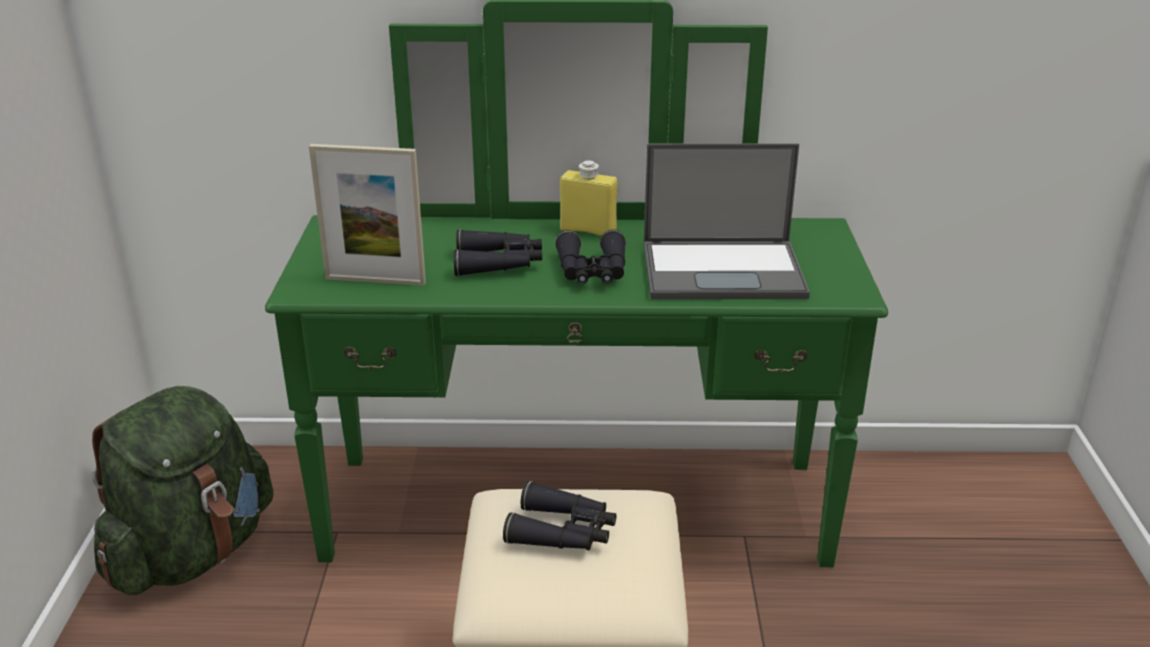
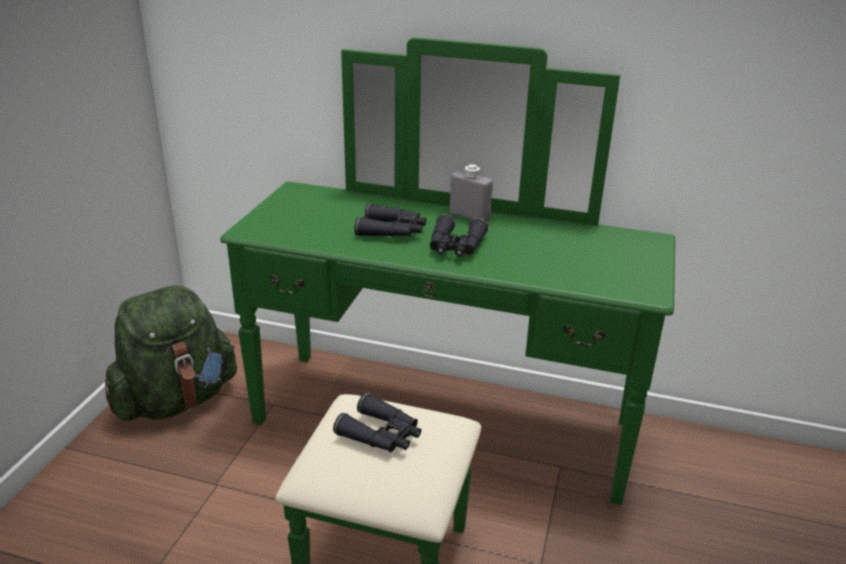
camera: 15 degrees right, 0 degrees up
(375, 280) = (300, 231): picture frame -> none
(588, 230) = (469, 217): yellow bottle -> grey bottle
(724, 270) = (556, 260): laptop -> none

